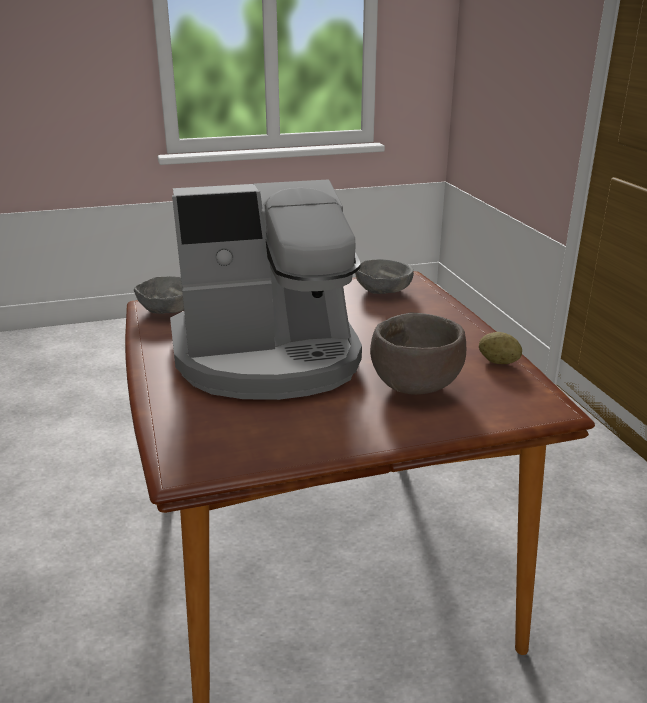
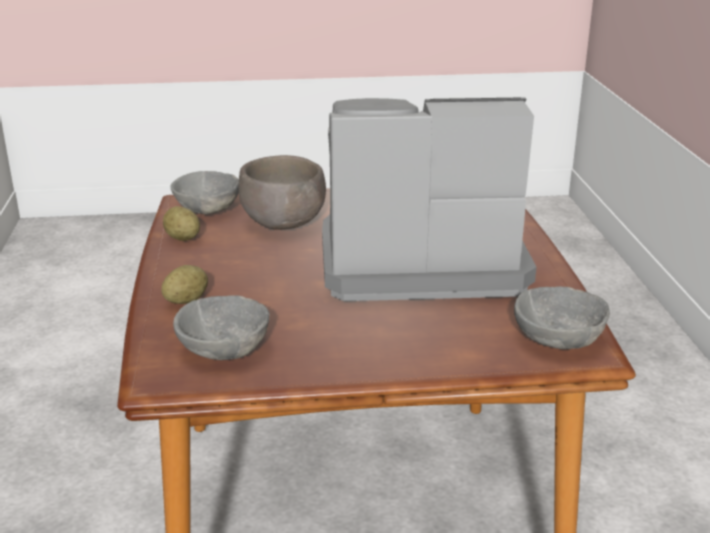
camera: 170 degrees left, 0 degrees up
(435, 314) = (186, 301): none -> potato
(513, 399) = (208, 209): none -> grey bowl

